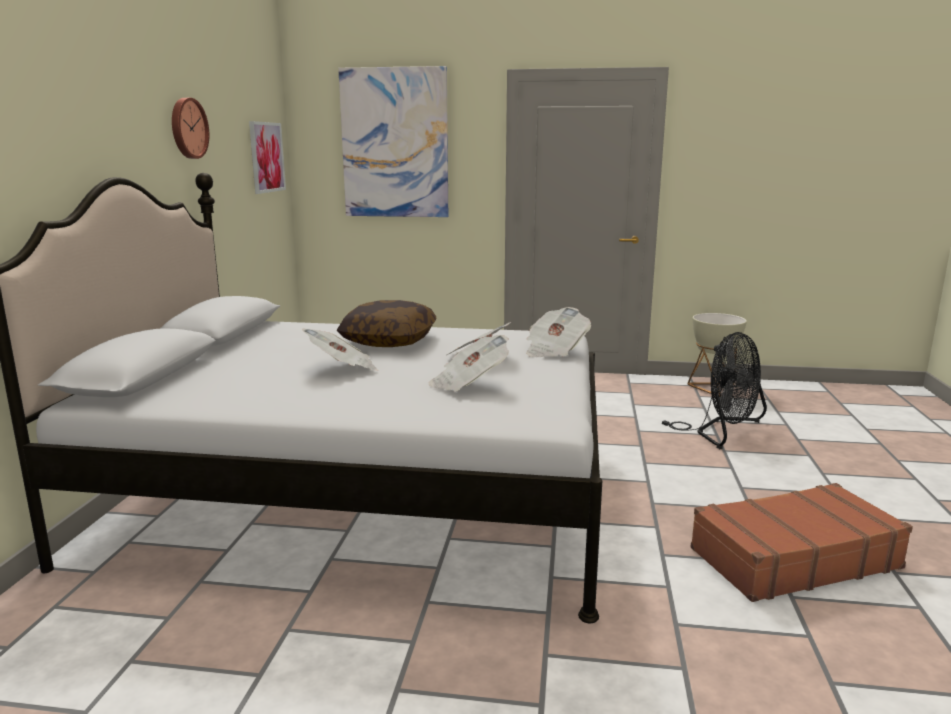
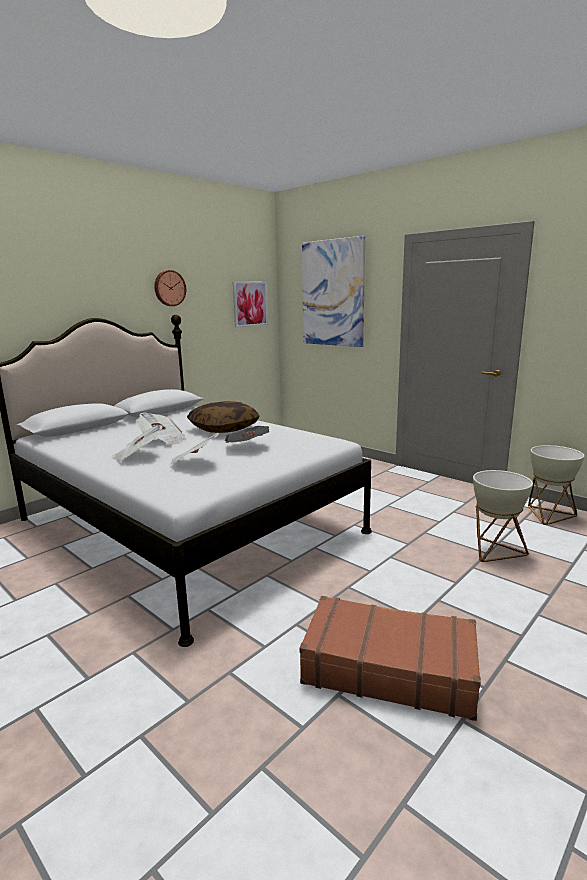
camera: 35 degrees right, 0 degrees up
(554, 350) = (301, 452): newspaper -> newspaper (137, 456)
(719, 431) = (495, 550): black fan -> planter

